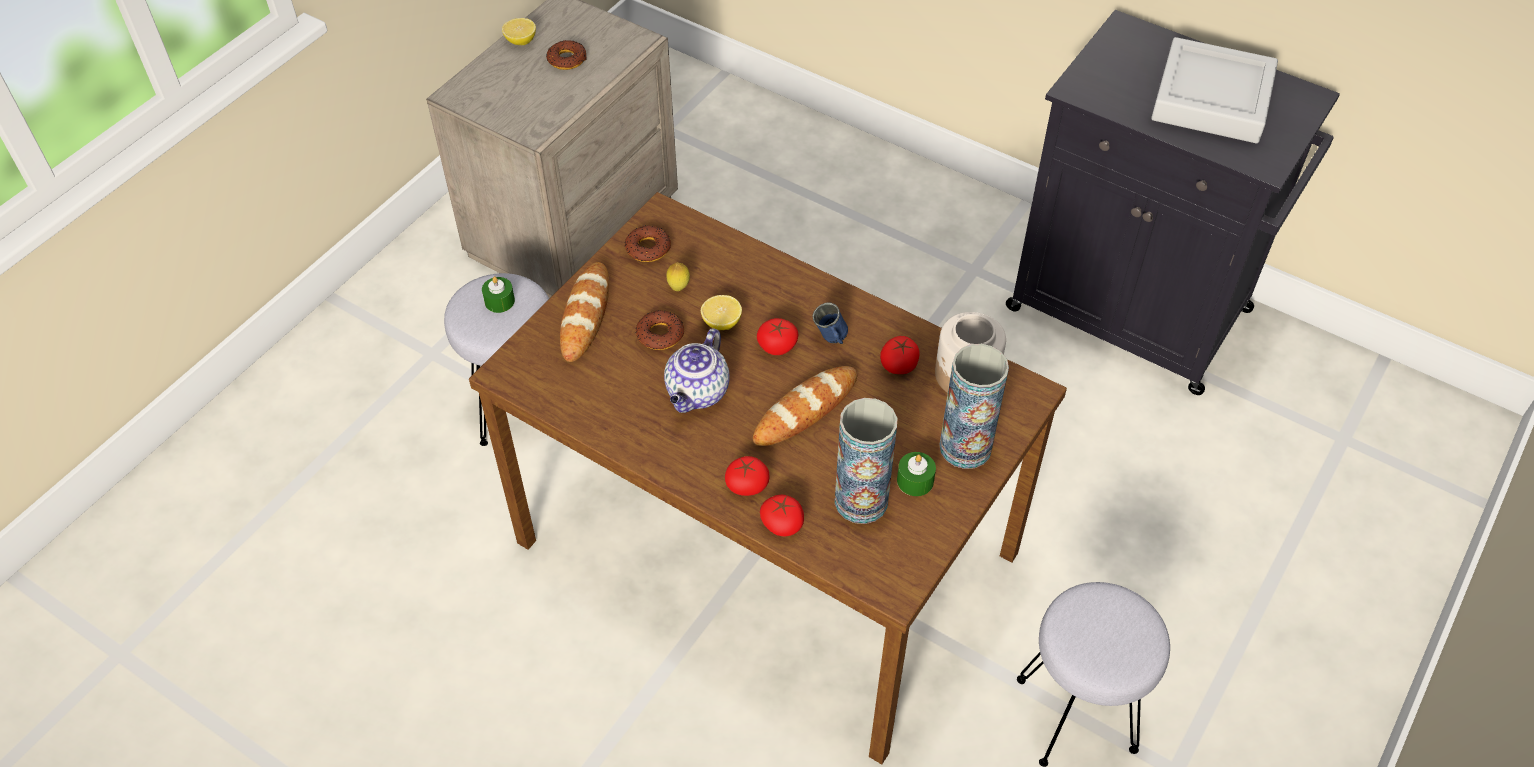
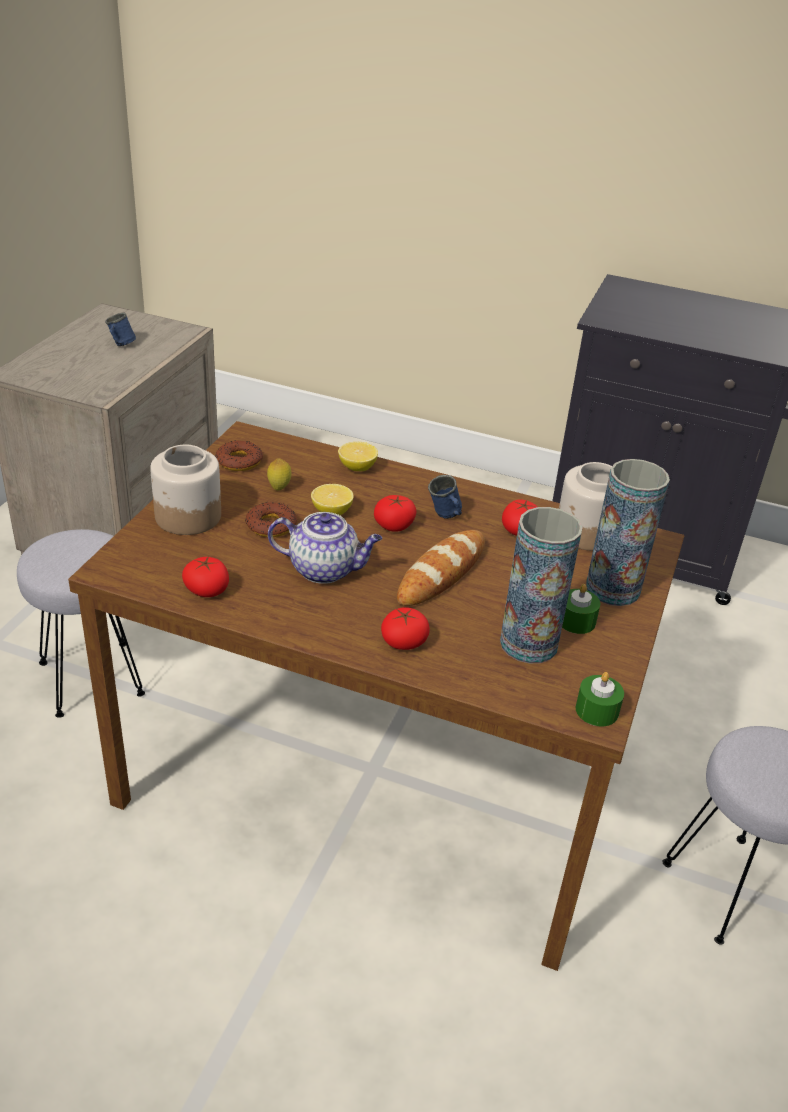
camera: 15 degrees left, 15 degrees down
(499, 301) = (76, 550): green candle -> green candle (597, 710)
(521, 41) = (72, 335): lemon -> lemon (357, 467)
(567, 59) = (120, 345): donut -> blue mug
(585, 315) = (187, 516): bread -> jar
(697, 393) = (325, 569): teapot -> teapot turned 90 degrees counterclockwise
(782, 524) = (454, 672): tomato -> tomato (207, 590)
(1211, 99) = (715, 320): grey tray -> none

